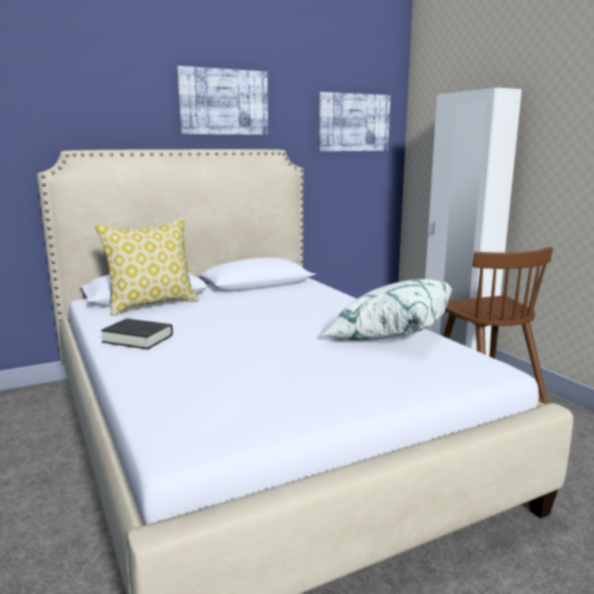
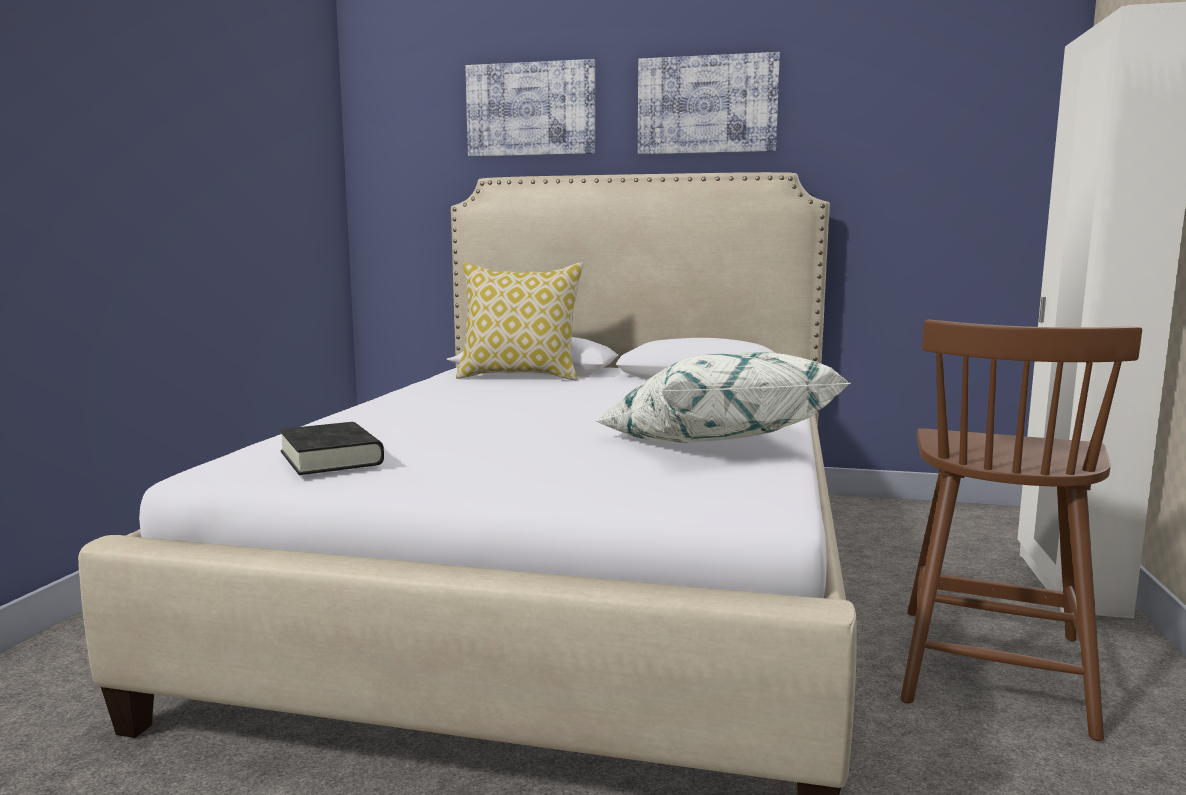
camera: 40 degrees right, 5 degrees down
(138, 339) = (422, 397): black book -> black book (331, 458)
(353, 122) = (951, 124): picture -> picture (531, 109)

